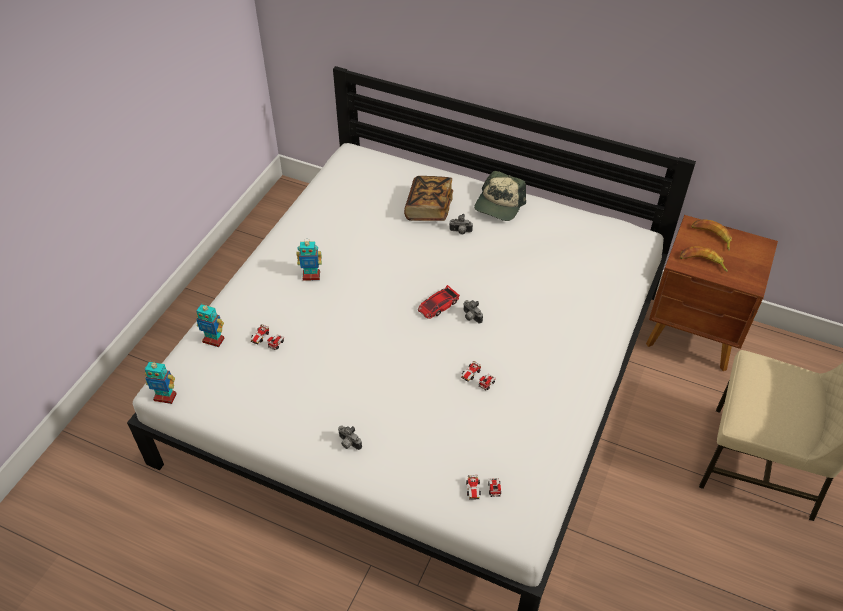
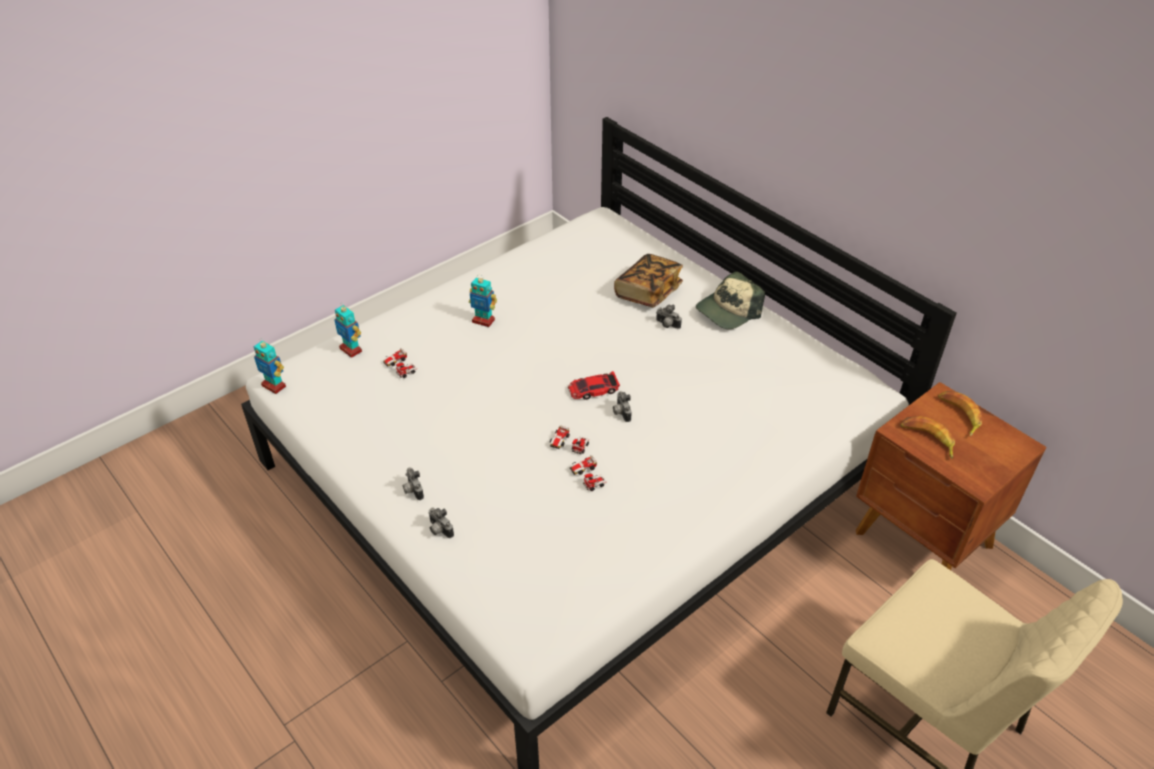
camera: 25 degrees right, 5 degrees down
(391, 468) = (439, 530): none -> camera
(483, 490) = (519, 588): toy car -> toy car (569, 445)

